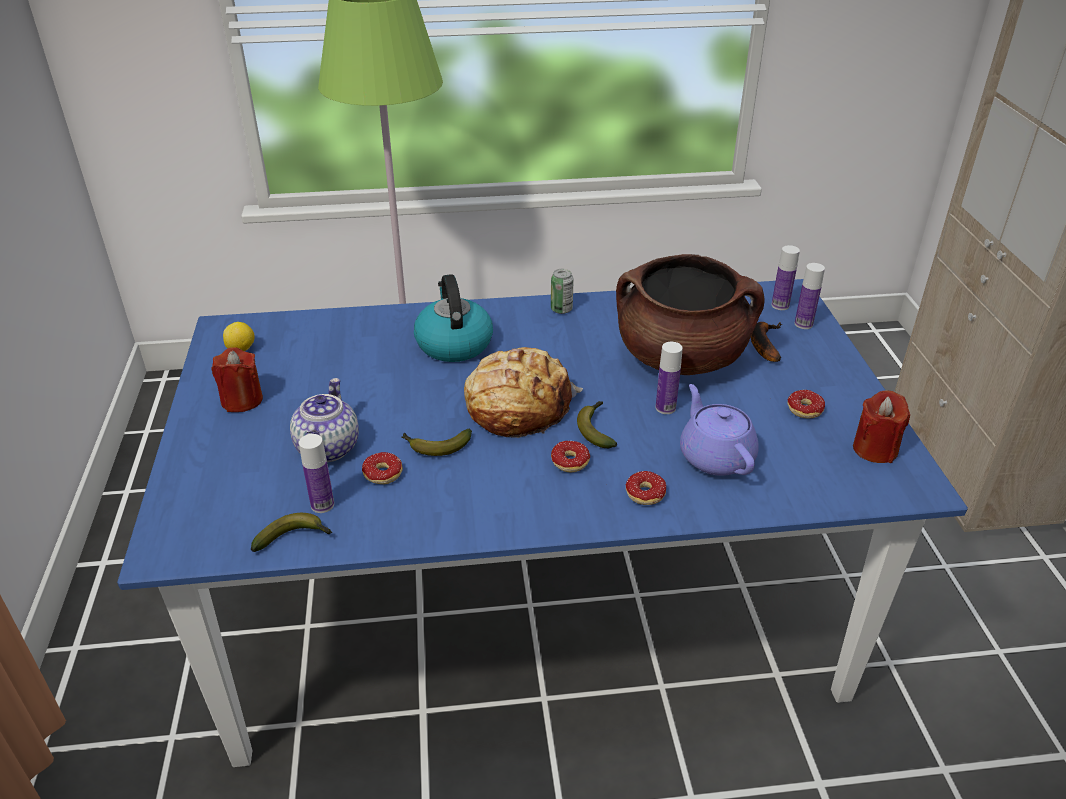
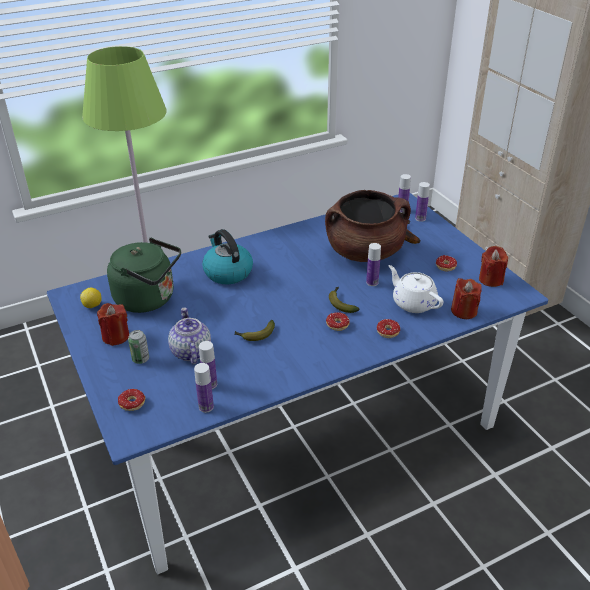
camera: 20 degrees left, 0 degrees up
(294, 538) = (206, 407): banana -> bottle
(320, 357) = (149, 299): none -> green kettle
(378, 478) = (233, 361): donut -> donut (130, 407)
(518, 406) = (289, 300): bread -> none
(561, 309) = (280, 238): can -> can (140, 359)
(715, 456) = (413, 303): purple teapot -> white teapot
(796, 491) = (464, 311): none -> red candle

